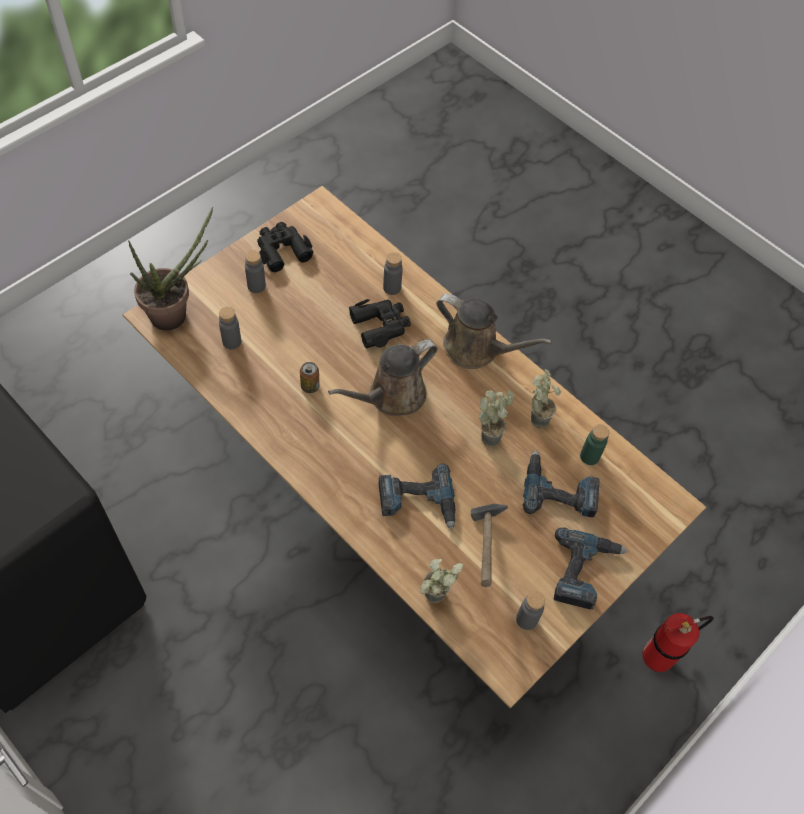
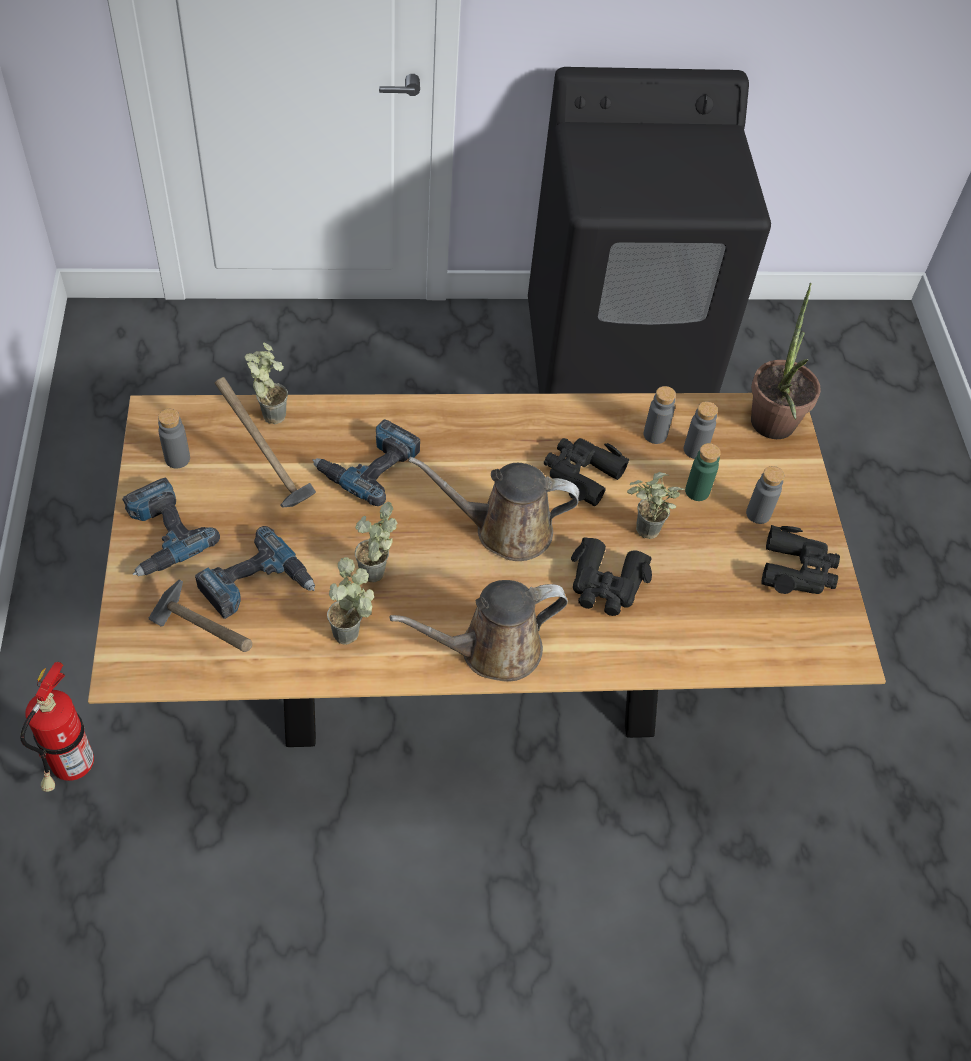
camera: 130 degrees right, 5 degrees down
(310, 386) = (581, 474): can -> black binoculars
(327, 330) = (641, 533): none -> potted plant
(392, 288) = (652, 634): grey bottle -> grey bottle (655, 435)
(392, 396) = (505, 530): brown watering can -> brown watering can turned 90 degrees counterclockwise
(589, 456) = (258, 643): green bottle -> green bottle (697, 491)
(617, 482) = (205, 644): none -> hammer

